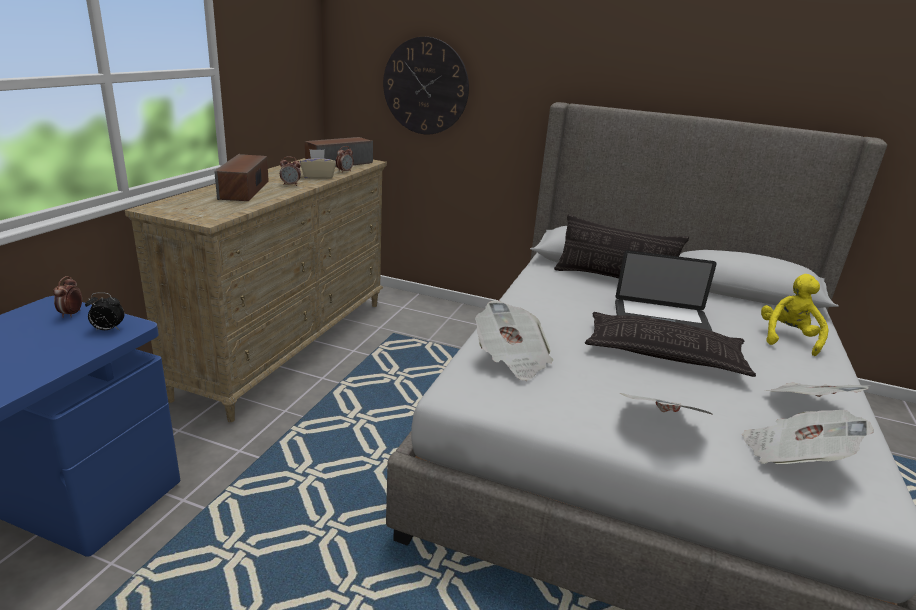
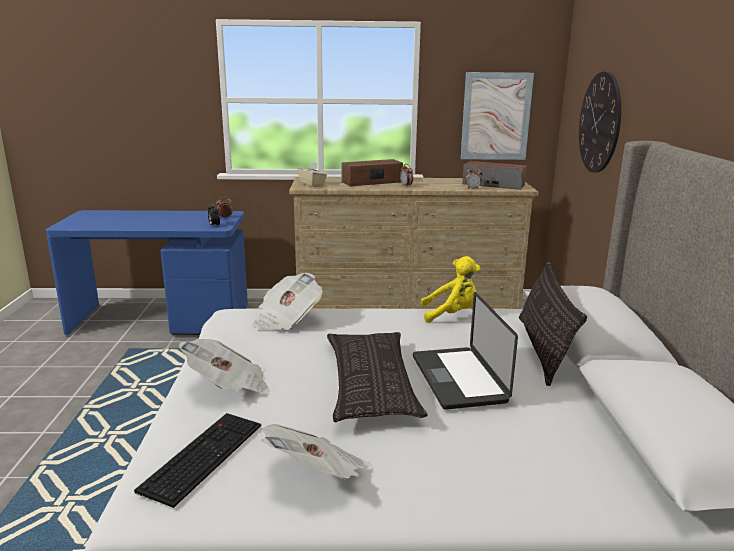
camera: 70 degrees right, 5 degrees down
(283, 84) = (496, 116): none -> picture
(317, 177) = (441, 187): beige tissue box -> beige tissue box (312, 184)
(787, 338) = (522, 474): yellow plush toy -> yellow plush toy (451, 314)
(793, 457) = (202, 455): newspaper -> keyboard

